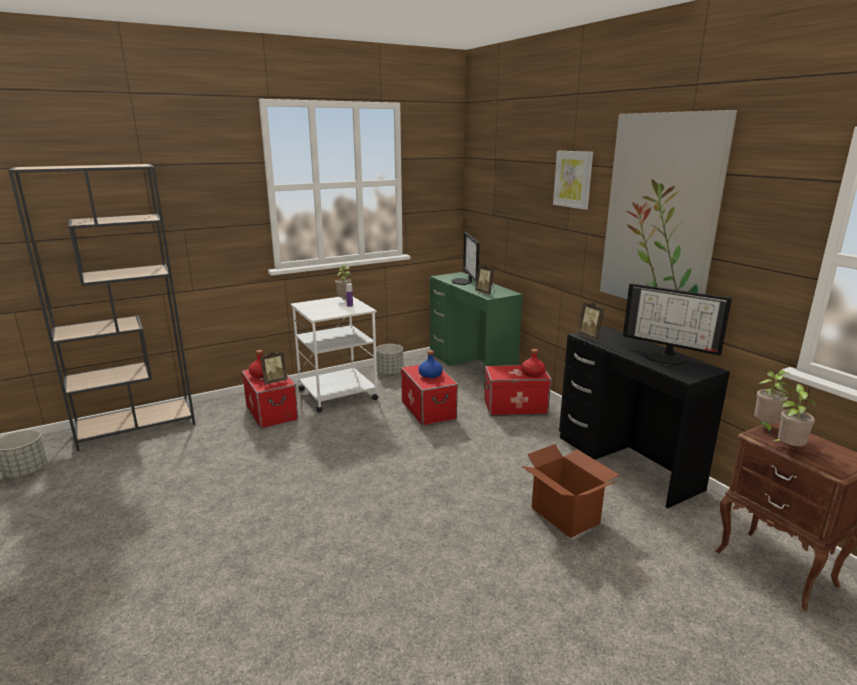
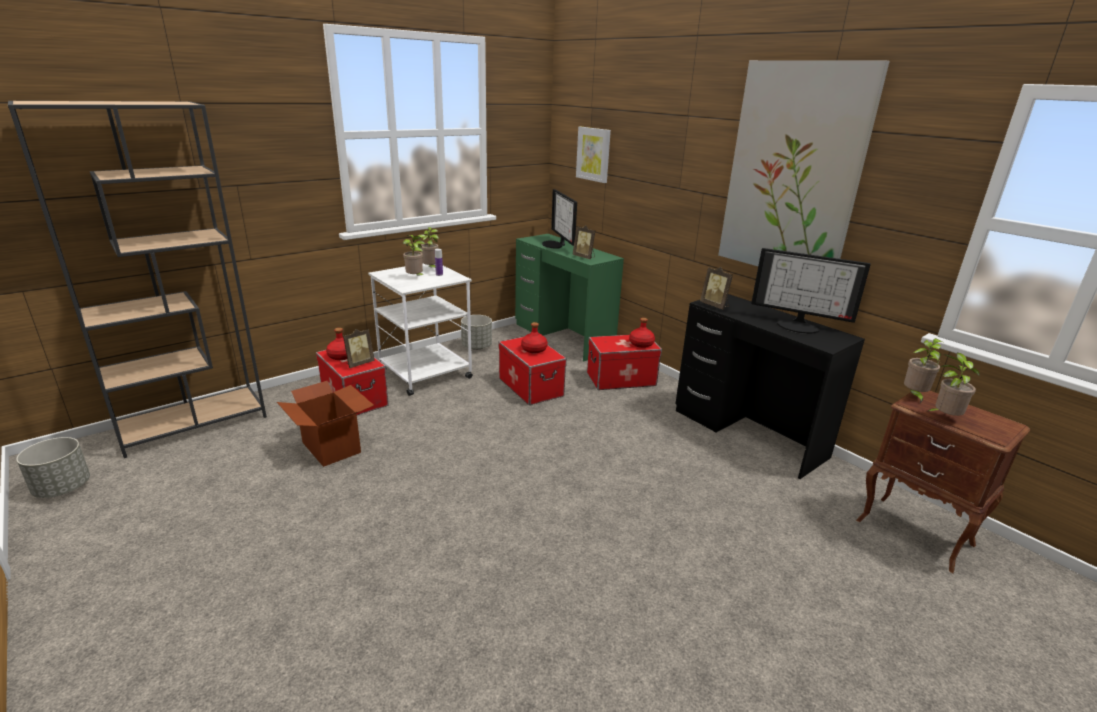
camera: 10 degrees left, 5 degrees up
(328, 308) = (416, 278): none -> potted plant
(430, 375) = (533, 349): blue bottle -> red bottle
(565, 515) = (704, 494): cardboard box -> cardboard box (332, 447)
(573, 179) = (689, 132): picture -> picture (593, 154)

